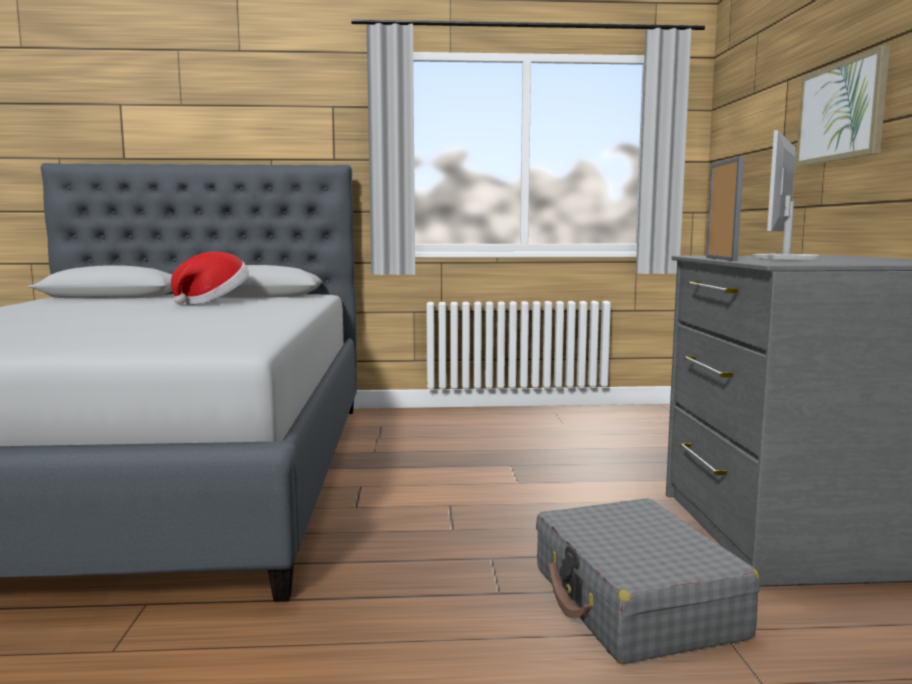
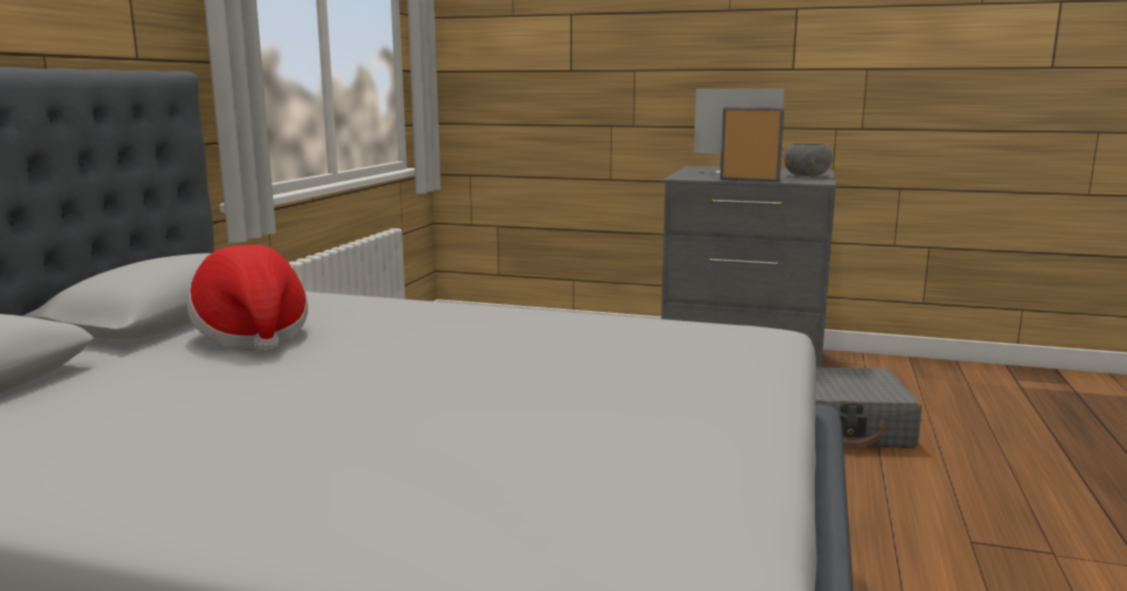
camera: 70 degrees left, 5 degrees up
(841, 112) = (657, 55): picture -> none
(842, 262) = (807, 176): none -> grey bowl

